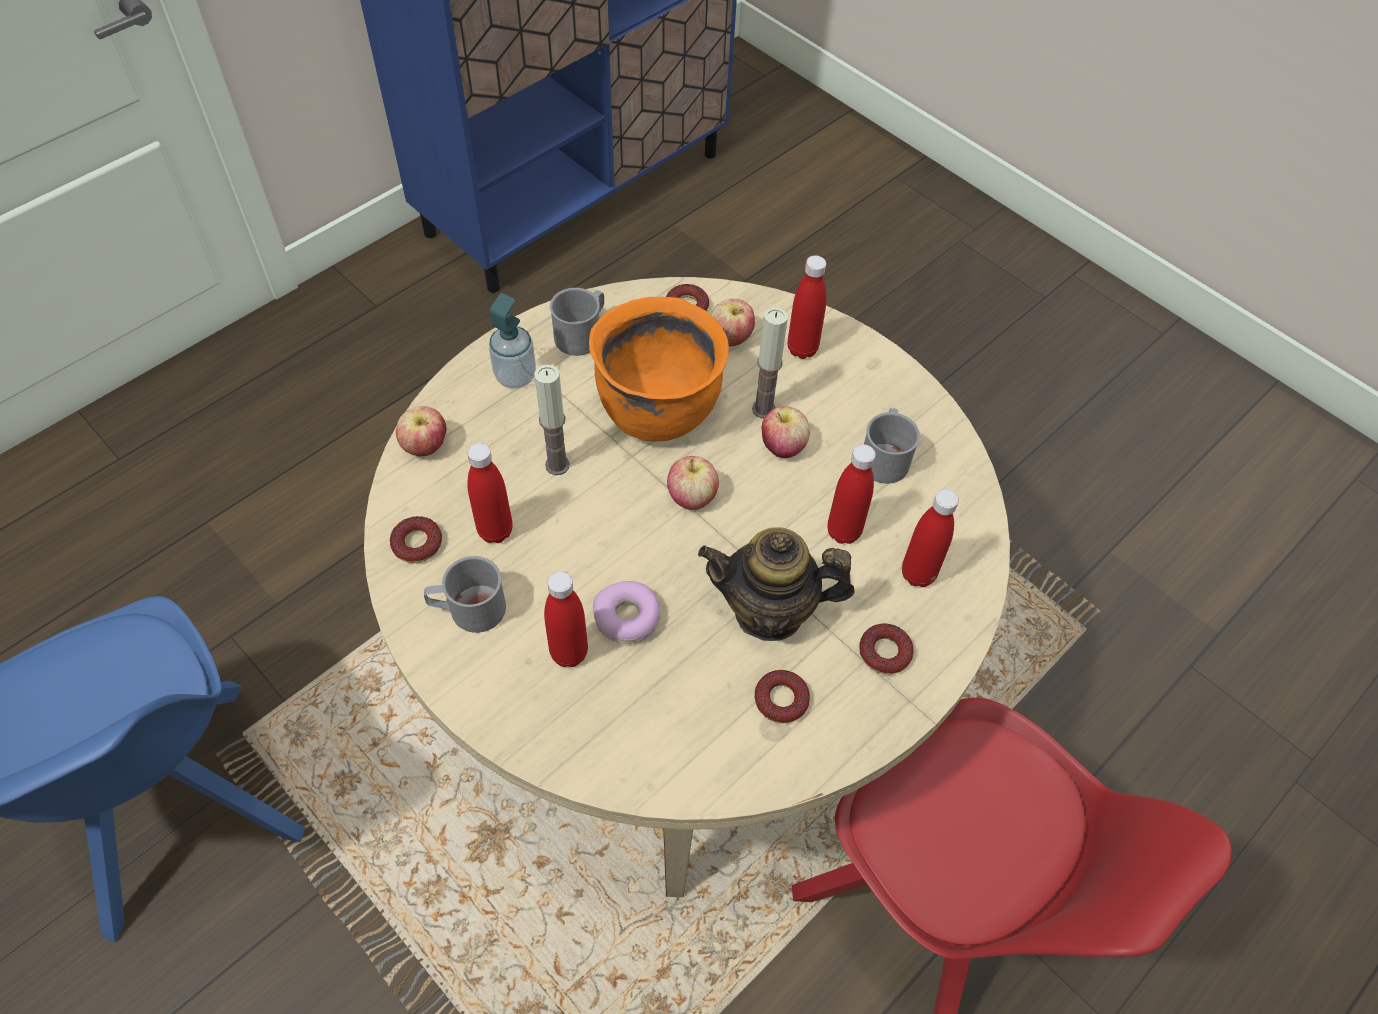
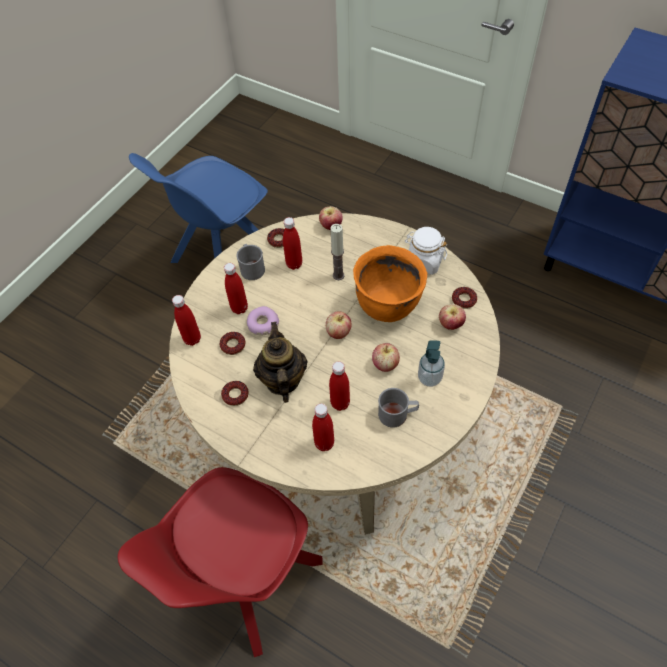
camera: 80 degrees right, 0 degrees up
(515, 376) = (385, 244): soap dispenser -> soap dispenser (429, 378)
(582, 333) = (424, 262): grey mug -> white jar
(763, 409) = (407, 350): candle -> none
(802, 349) = (458, 359): red bottle -> red bottle (192, 339)
(884, 652) = (272, 435): donut -> donut (233, 345)

